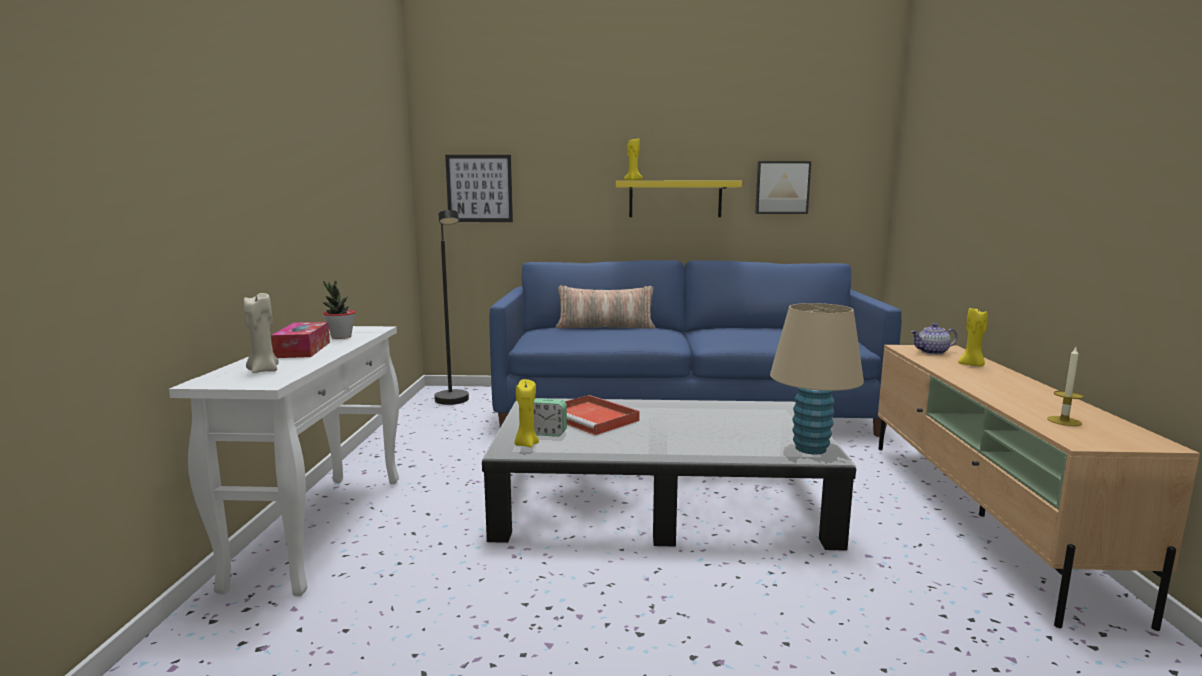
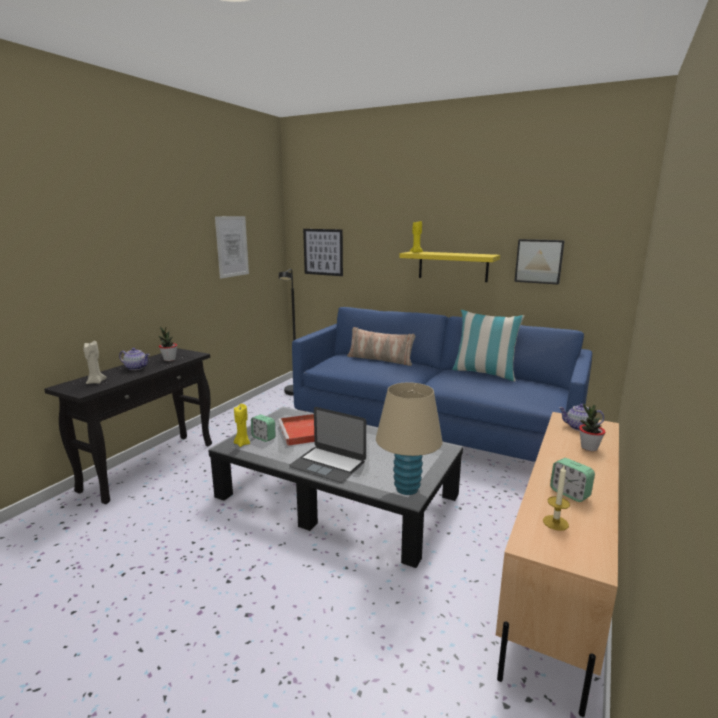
camera: 25 degrees right, 5 degrees up
(303, 350) = (136, 368): tissue box -> teapot
(322, 527) = (150, 466): white console table -> black console table
(366, 170) = (232, 246): none -> picture
(680, 444) = (328, 464): none -> laptop
(748, 327) = (484, 373): none -> pillow
(972, 365) = (589, 448): yellow candle -> potted plant
(1028, 399) = (569, 493): none -> alarm clock

